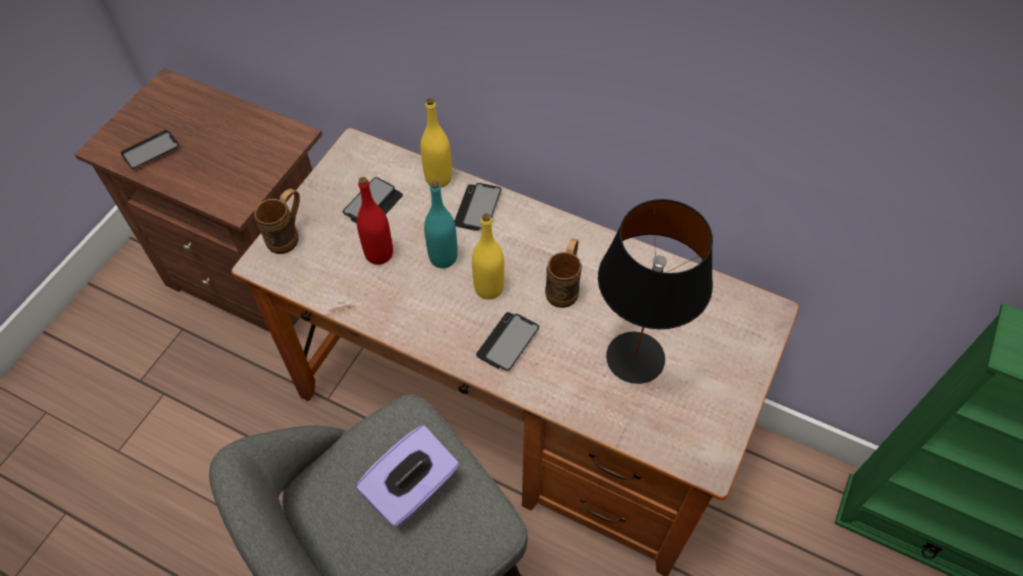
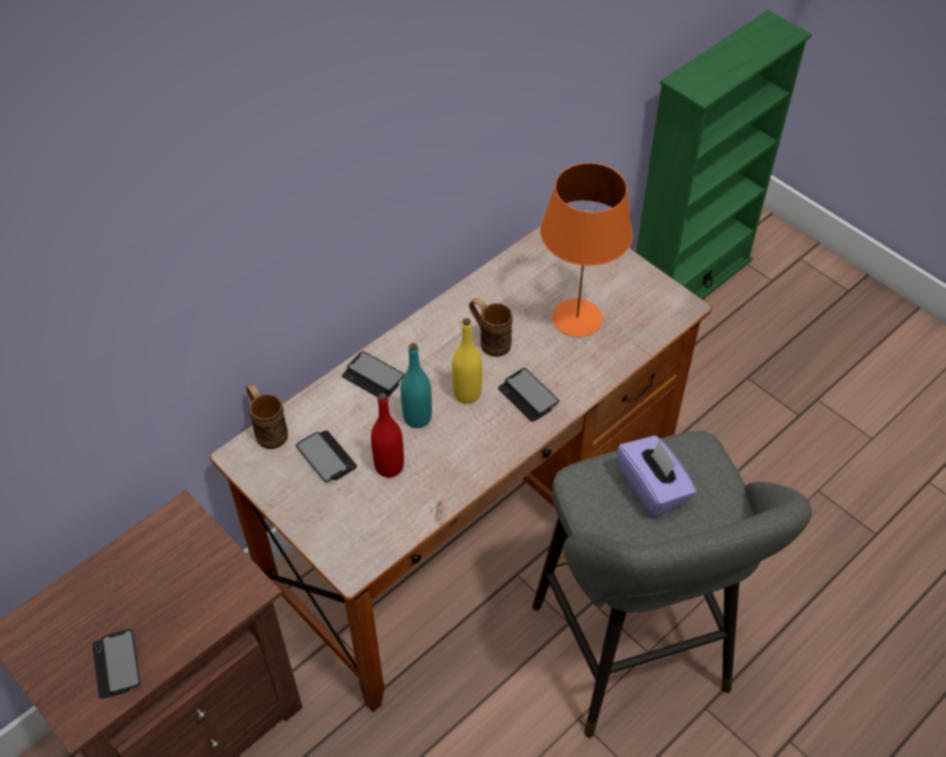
camera: 70 degrees left, 5 degrees down
(288, 235) = (329, 537): brown mug -> brown mug (268, 430)
(438, 178) = (321, 397): yellow bottle -> none
(634, 357) = (576, 318): black table lamp -> orange table lamp

